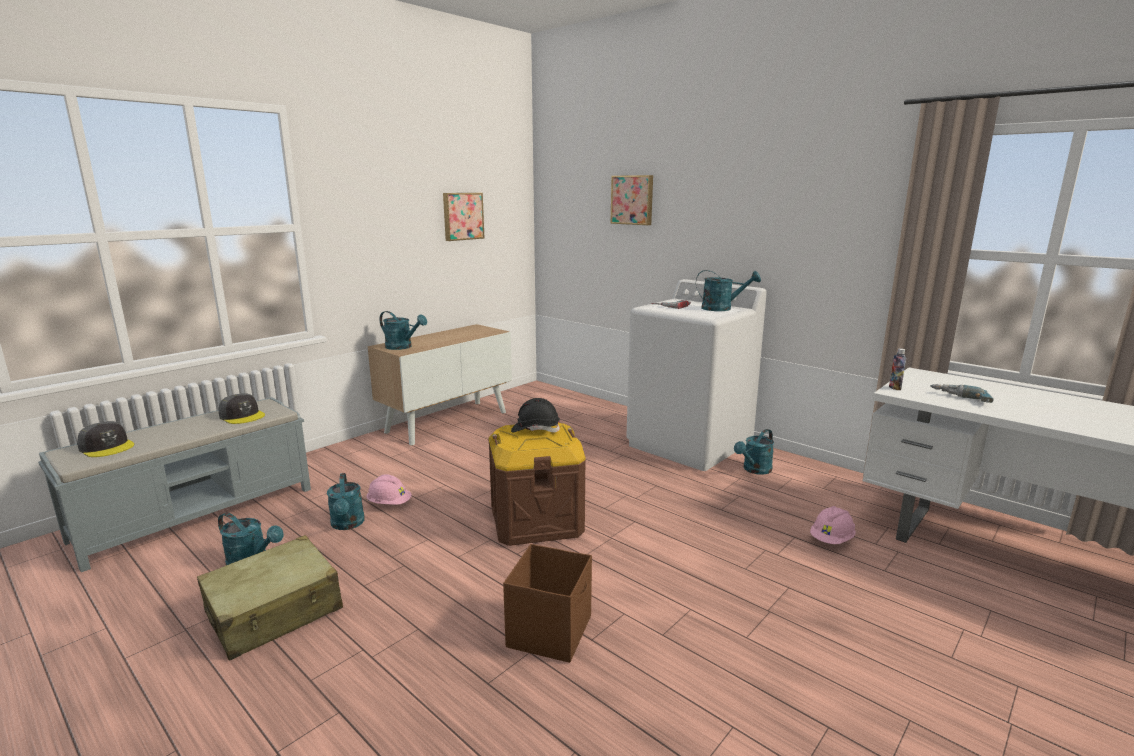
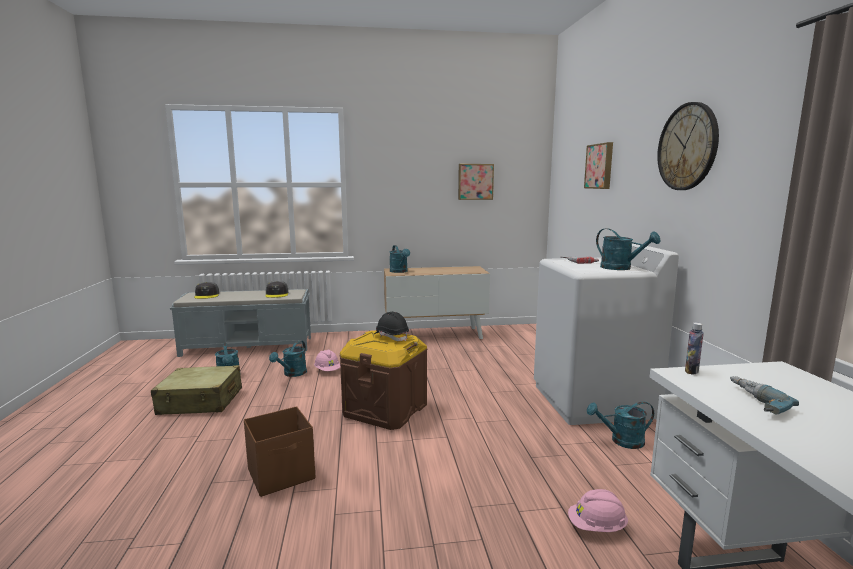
camera: 40 degrees right, 5 degrees down
(767, 189) = (687, 147): none -> wall clock

